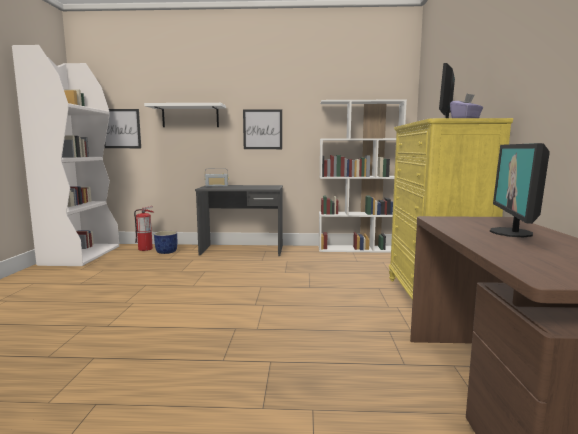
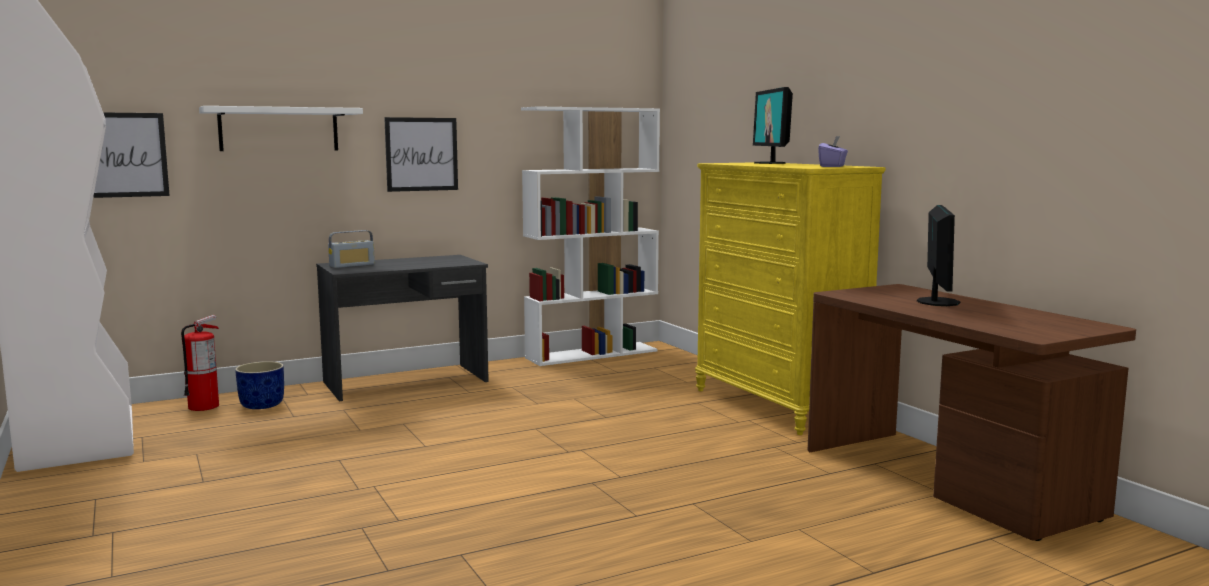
camera: 30 degrees left, 0 degrees up
(512, 232) = (937, 302): monitor -> monitor turned 150 degrees counterclockwise

